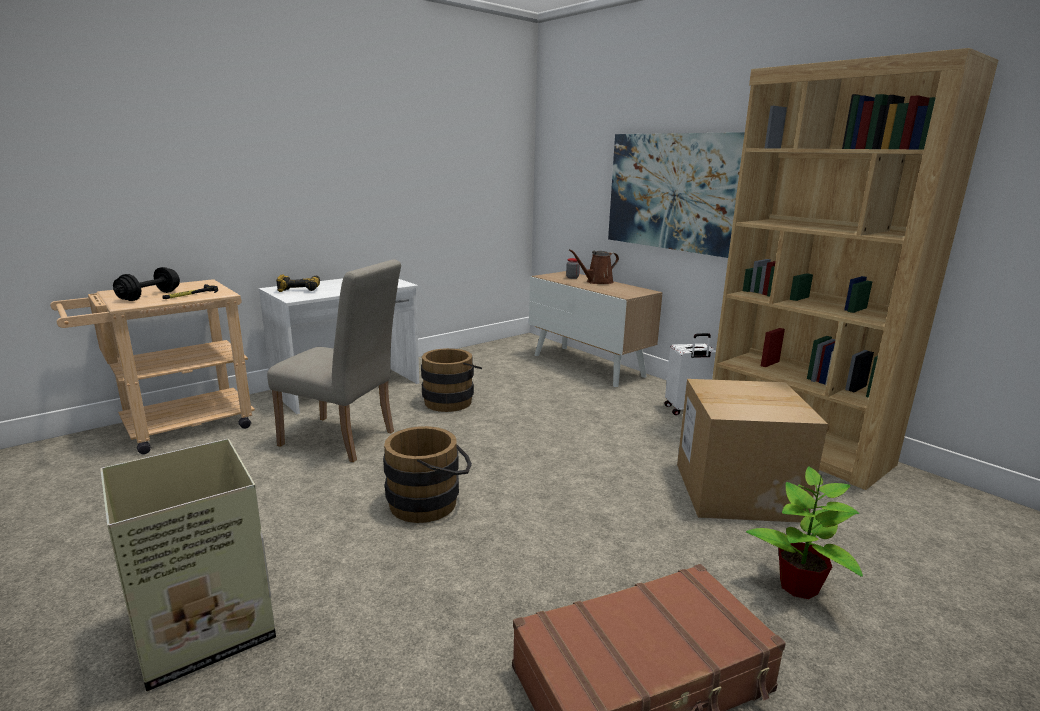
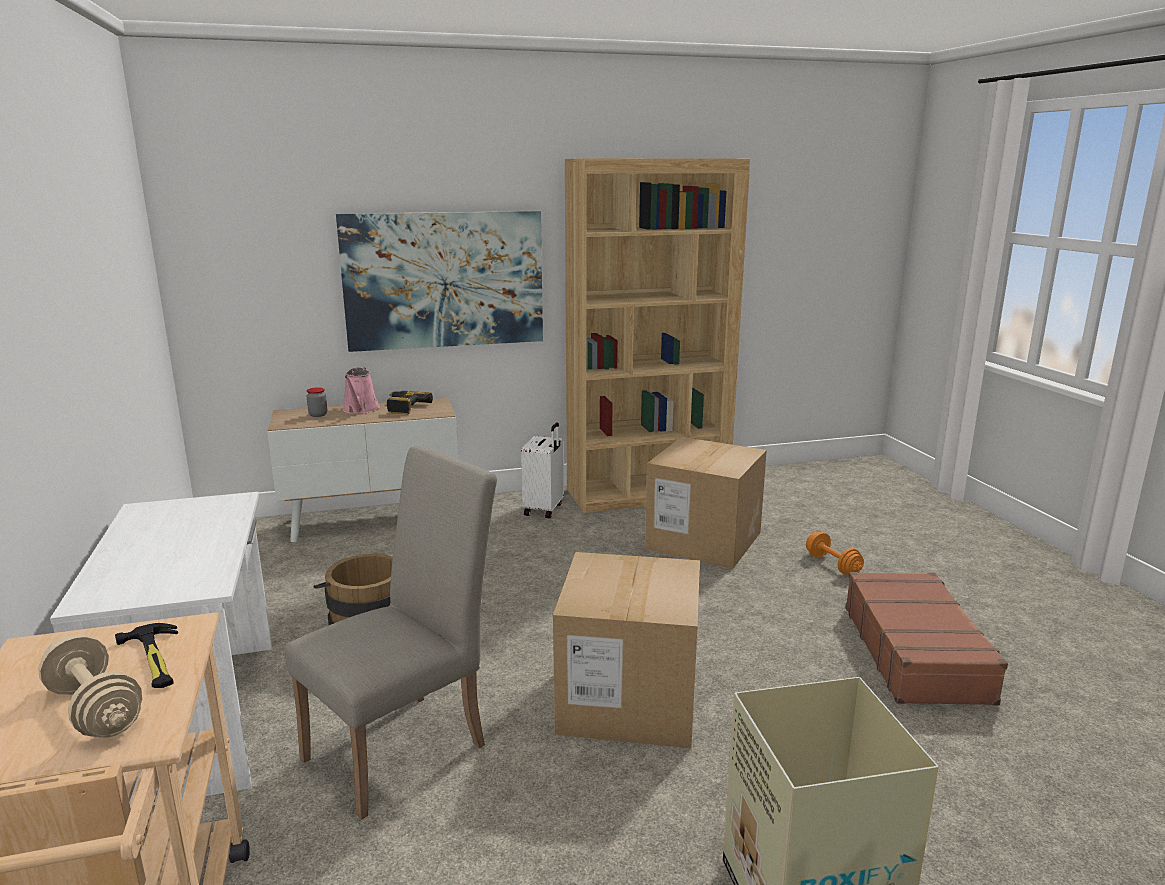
camera: 65 degrees left, 0 degrees up
(149, 296) = (95, 709): black dumbbell -> beige dumbbell
(300, 289) = (135, 577): power drill -> power drill (404, 407)
(430, 502) = (628, 699): brown bucket -> cardboard box
(597, 282) = (360, 410): brown watering can -> pink watering can
(798, 587) = (832, 565): potted plant -> orange dumbbell

